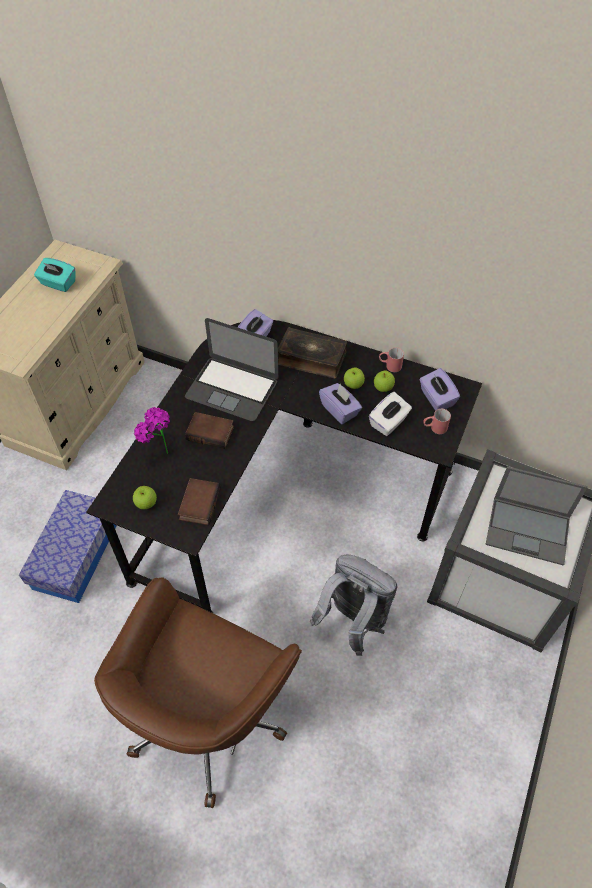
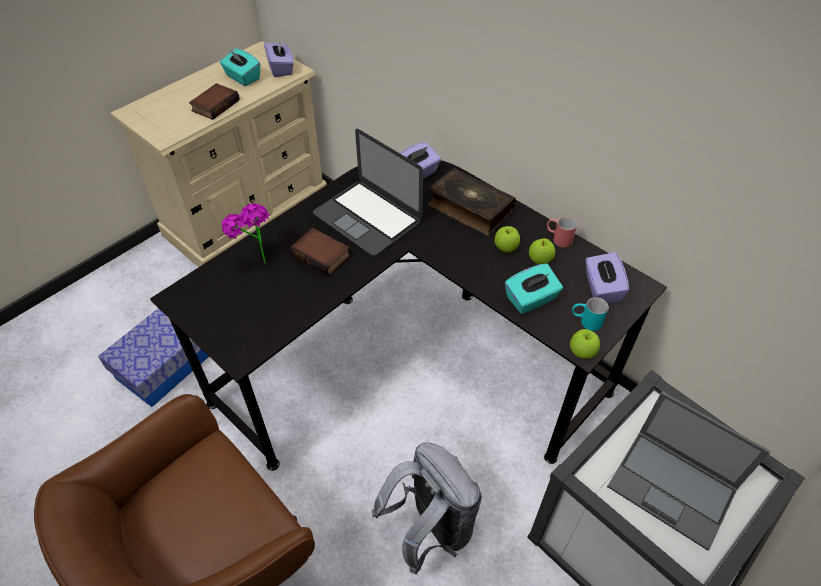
camera: 20 degrees right, 5 degrees down
(146, 503) = (215, 308): apple -> apple (582, 352)
(198, 503) = (270, 325): book -> book (215, 105)
(340, 410) = (477, 270): purple tissue box -> purple tissue box (281, 68)
(389, 422) = (531, 299): white tissue box -> turquoise tissue box
(434, 428) = (585, 321): red mug -> turquoise mug

